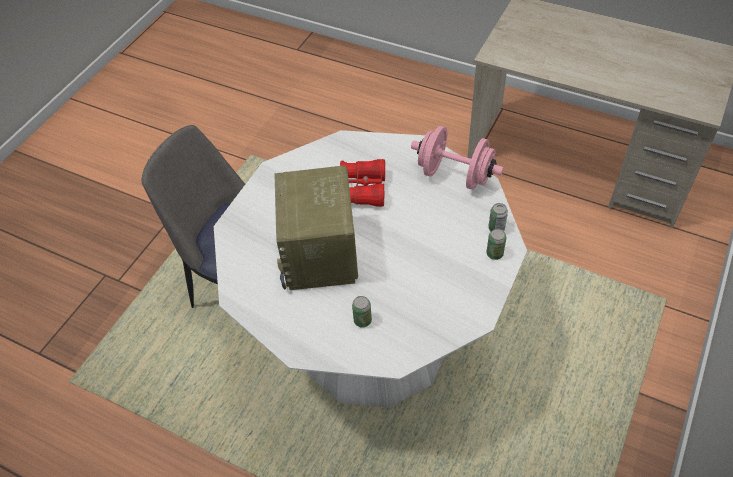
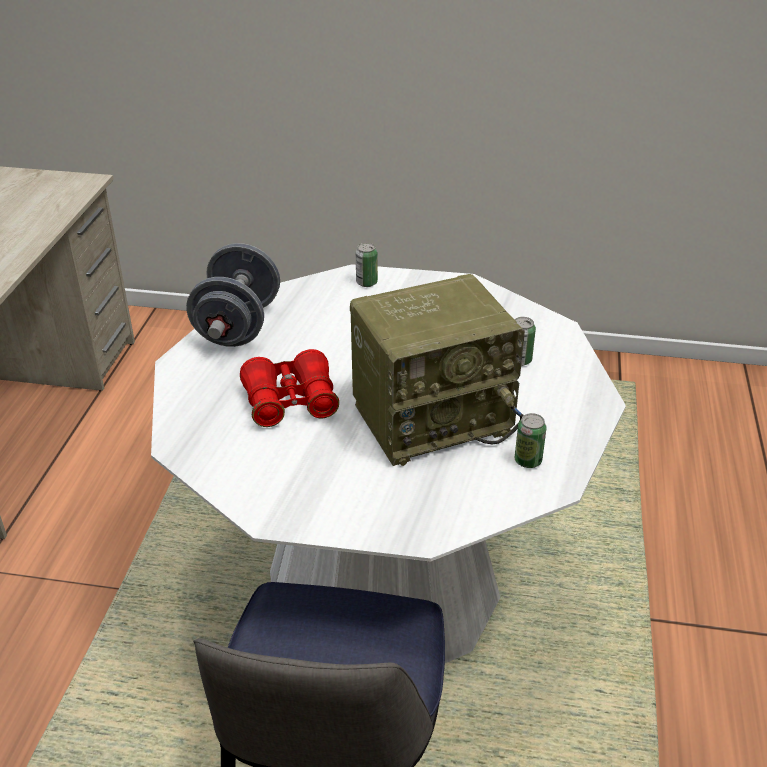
camera: 110 degrees left, 15 degrees down
(455, 175) = (238, 326): pink dumbbell -> grey dumbbell
(496, 228) = (325, 285): can -> can (528, 461)

